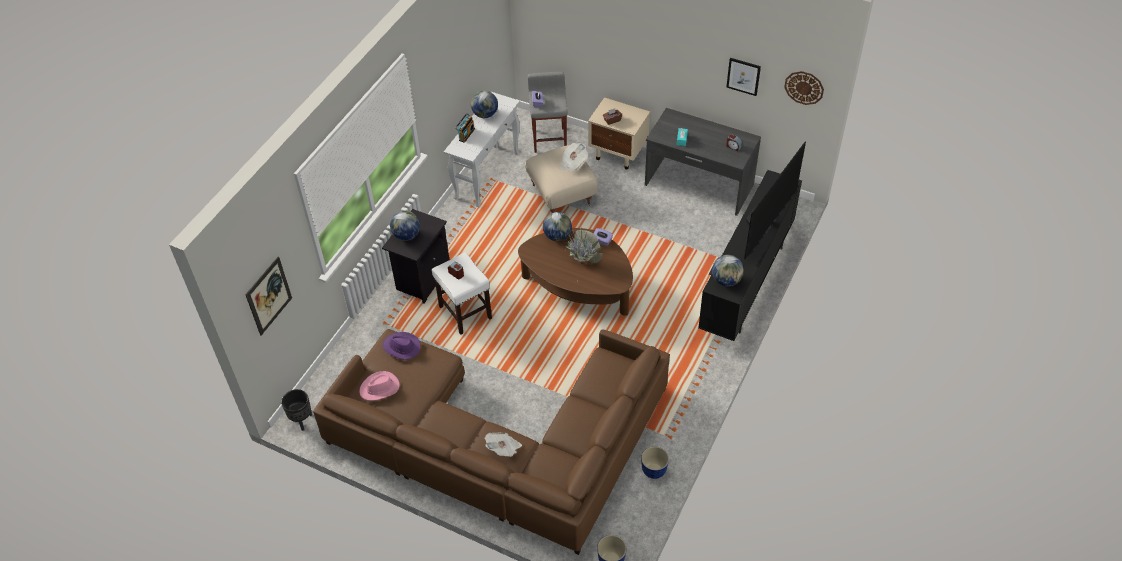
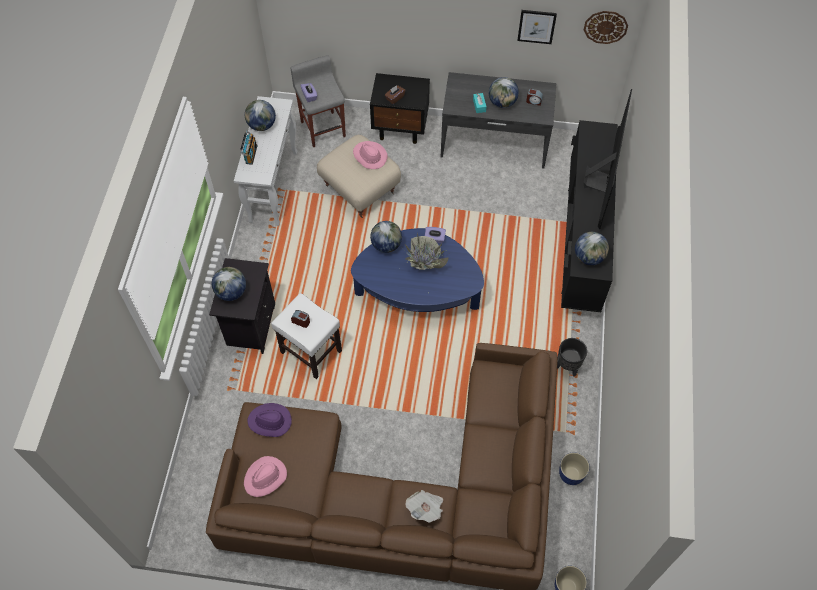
camera: 20 degrees left, 10 degrees up
(269, 296) = (124, 431): picture -> none
(301, 420) = (182, 531): black planter -> black planter (567, 367)
(573, 163) = (369, 156): newspaper -> pink hat
(578, 288) = (418, 291): brown coffee table -> blue coffee table
(619, 154) = (401, 128): beige nightstand -> black nightstand
(704, 142) = (502, 103): none -> globe

